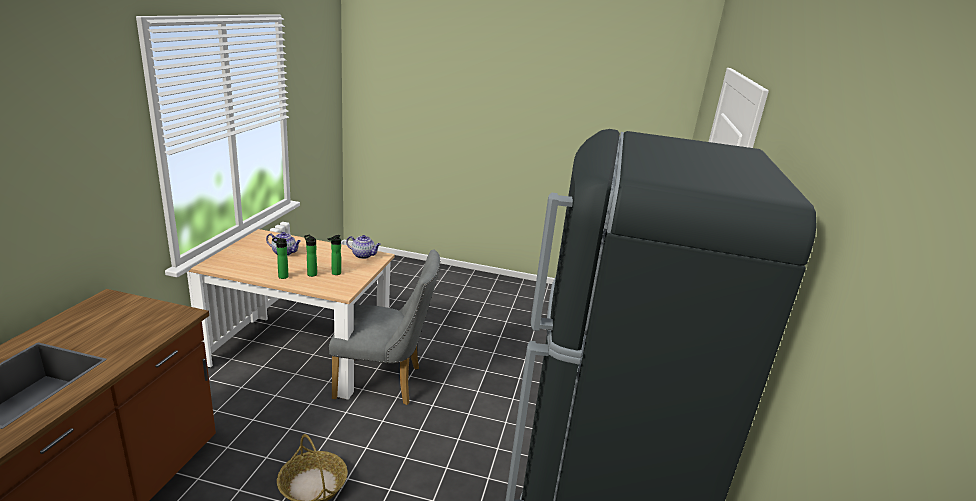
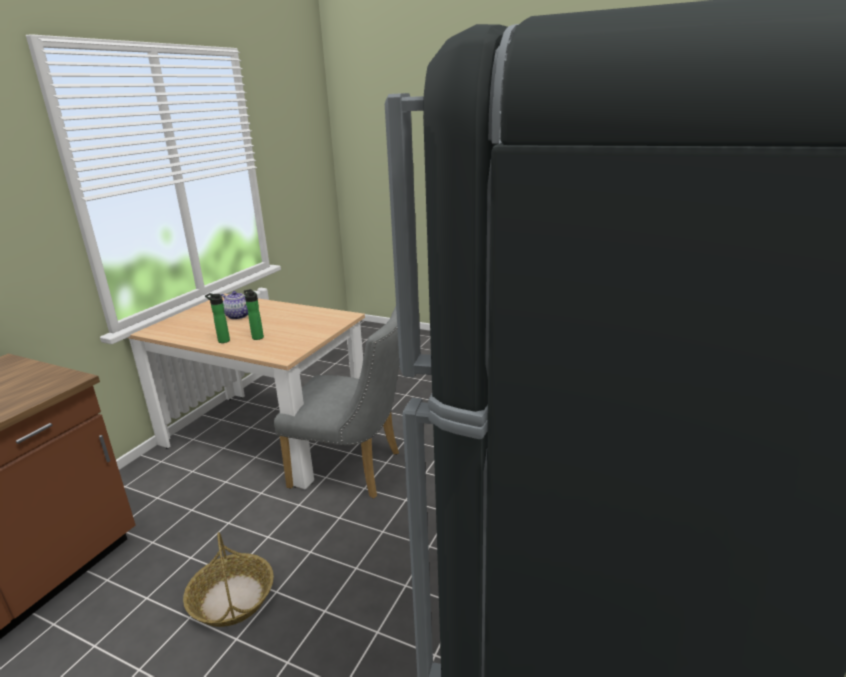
camera: 15 degrees right, 0 degrees up
(335, 273) = (284, 336): bottle -> none
(364, 255) = (327, 316): teapot -> none

